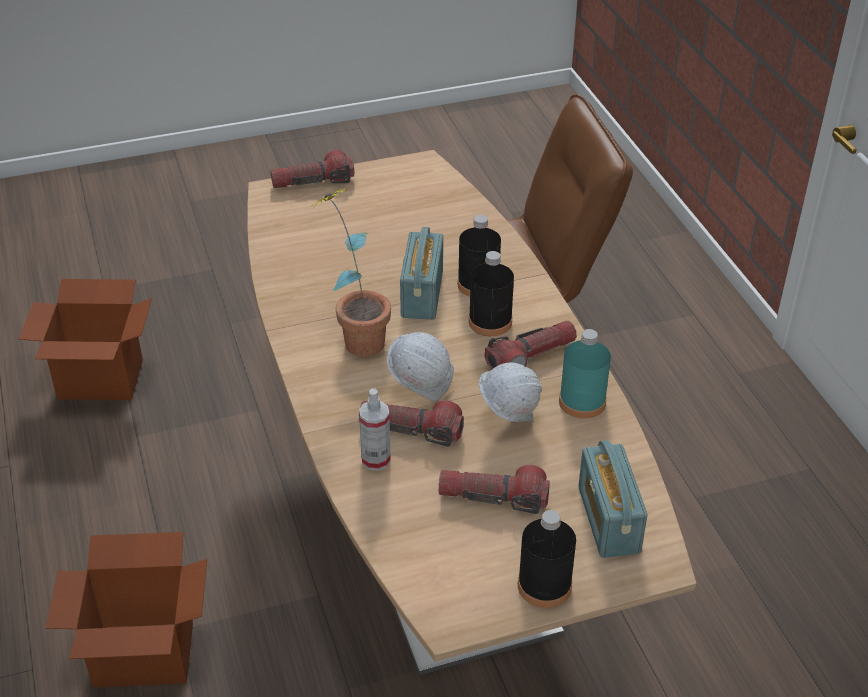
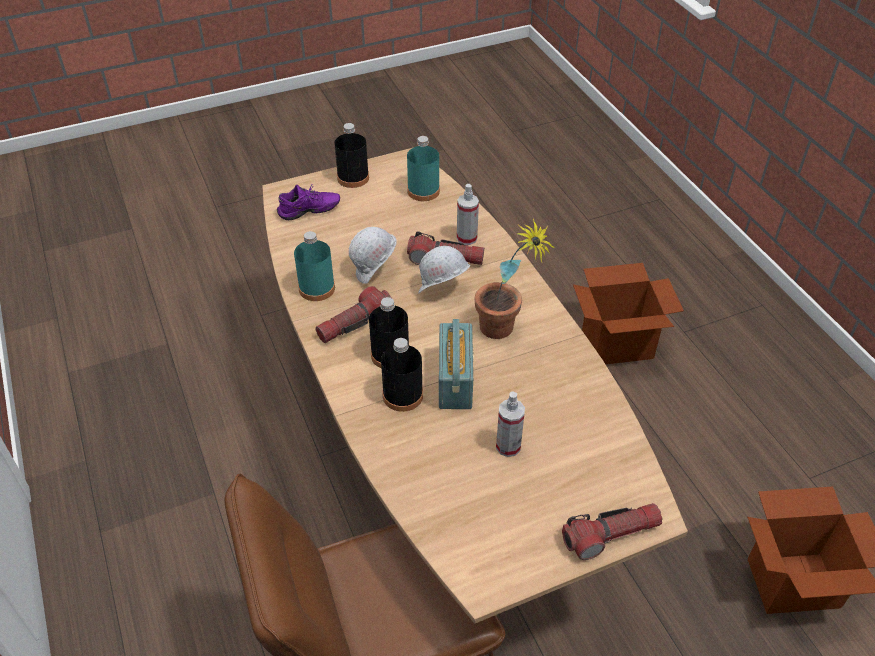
camera: 175 degrees right, 5 degrees up
(381, 240) = (508, 446): none -> spray bottle
(428, 549) = (423, 191): none -> turquoise bottle
(493, 497) = (384, 220): flashlight -> none
(608, 519) = (309, 213): radio -> purple shoe

